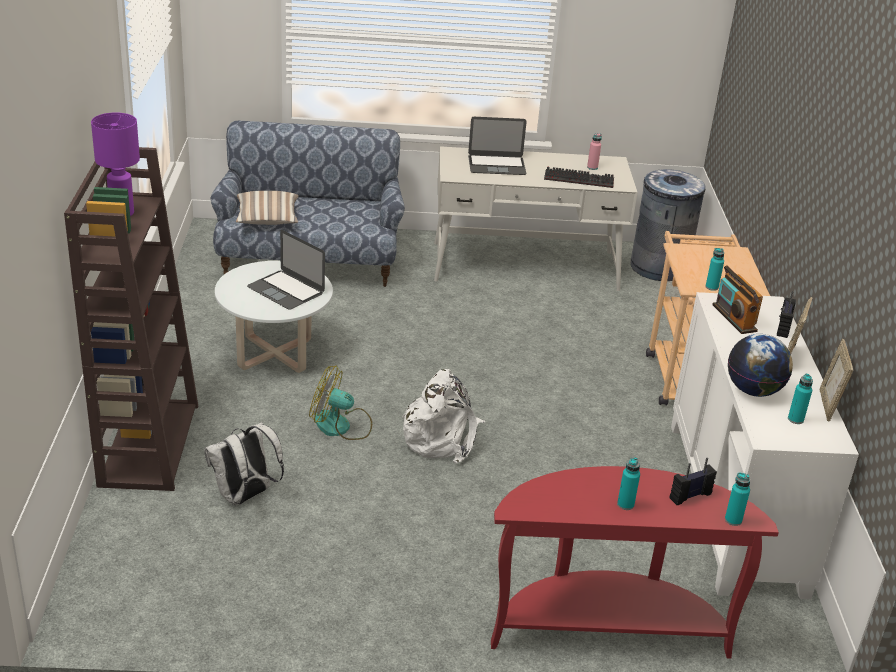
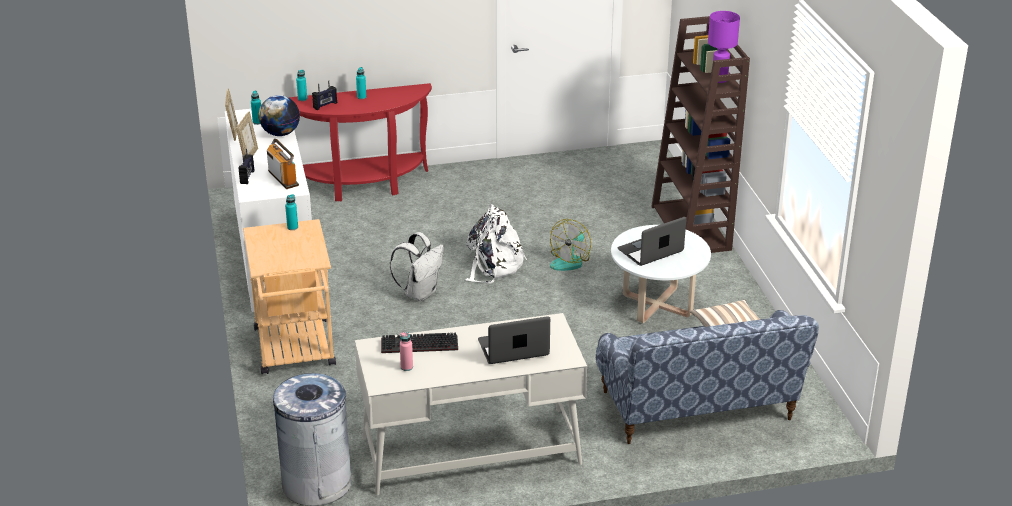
camera: 170 degrees right, 0 degrees up
(245, 496) = (605, 210): white backpack -> white backpack (420, 293)
(286, 290) = (650, 250): laptop -> laptop turned 60 degrees counterclockwise
(341, 426) = (570, 261): fan -> fan turned 120 degrees clockwise

